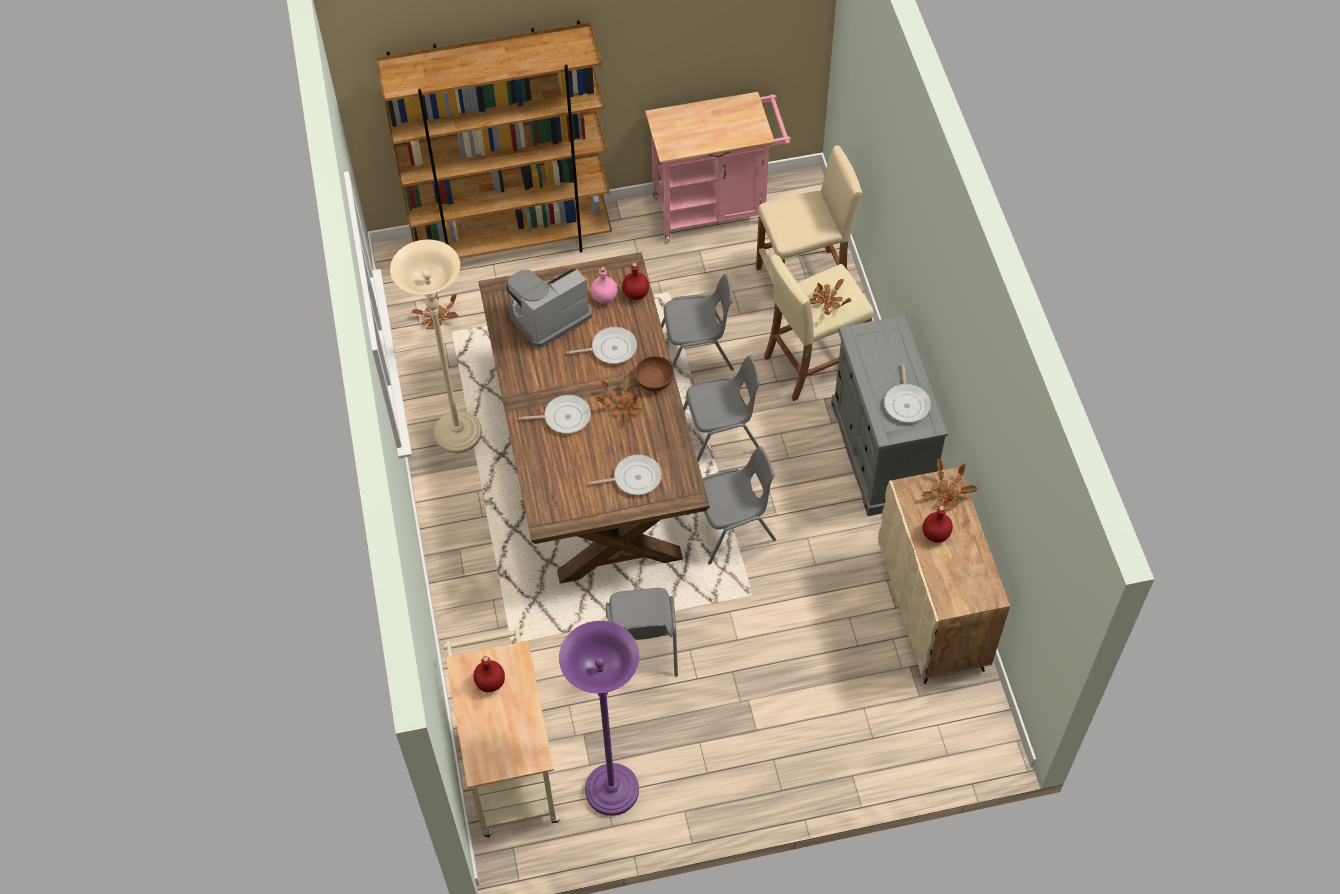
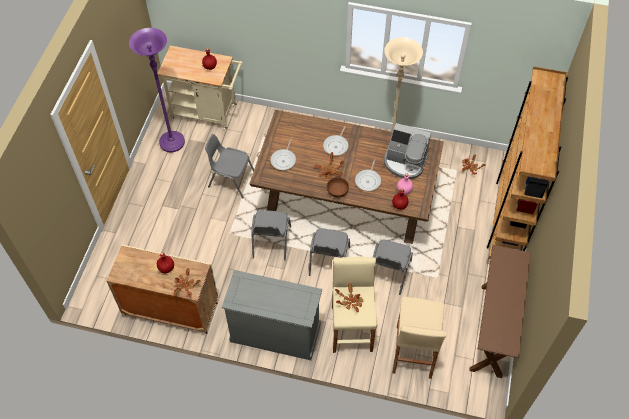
camera: 115 degrees right, 0 degrees up
(548, 315) = (405, 162): coffee machine -> coffee machine turned 120 degrees clockwise
(716, 208) = (491, 330): pink cart -> brown console table
(906, 403) = (252, 297): frying pan -> none

